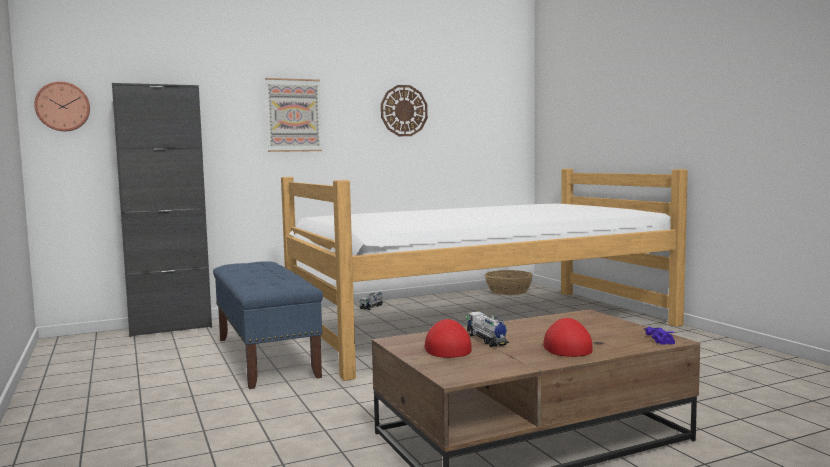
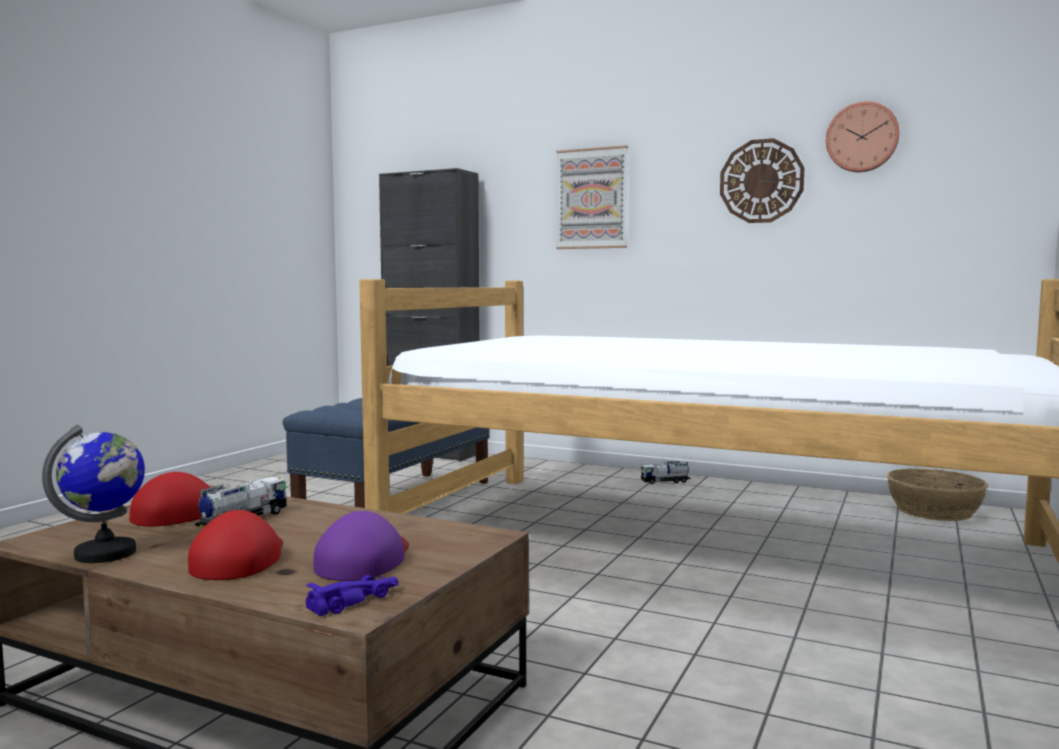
camera: 50 degrees right, 0 degrees up
(63, 106) = (365, 203): wall clock -> wall clock (862, 137)
(514, 365) = (106, 553): none -> globe
(566, 346) = (240, 559): red cap -> red cap turned 45 degrees counterclockwise
(599, 331) = (365, 560): none -> purple cap

